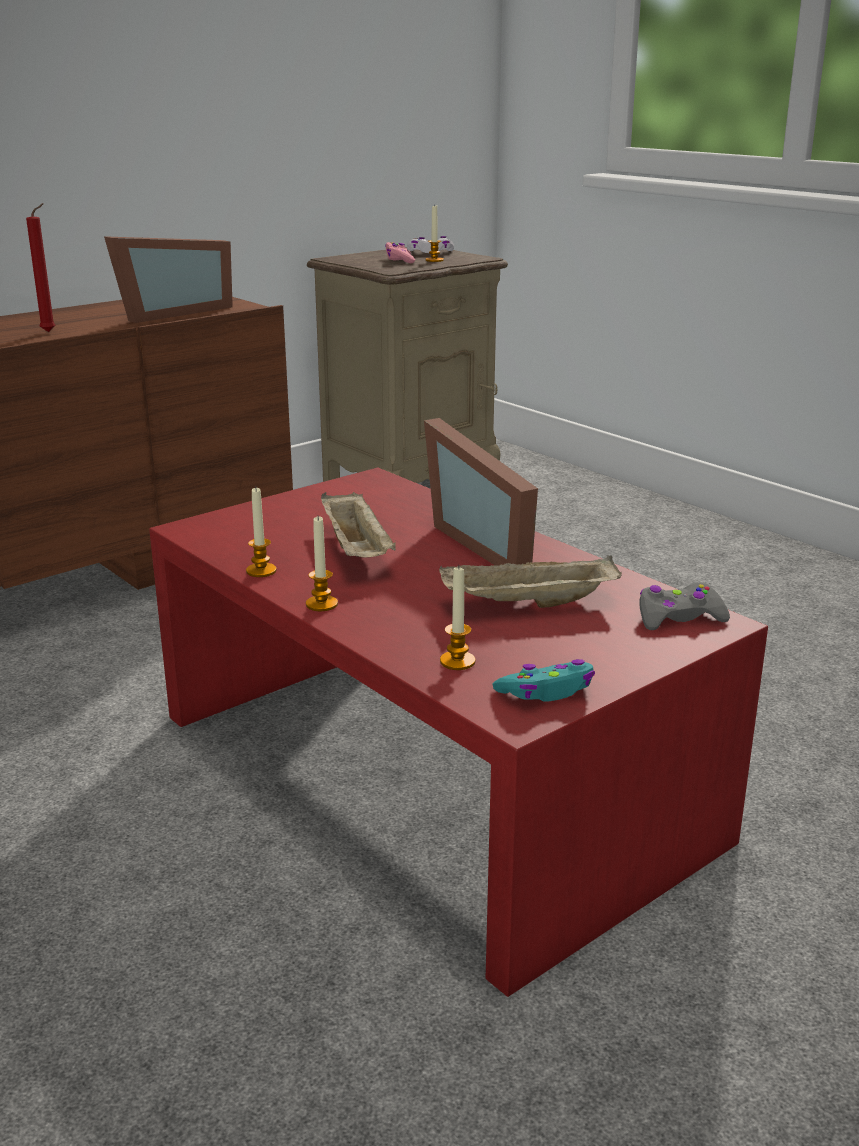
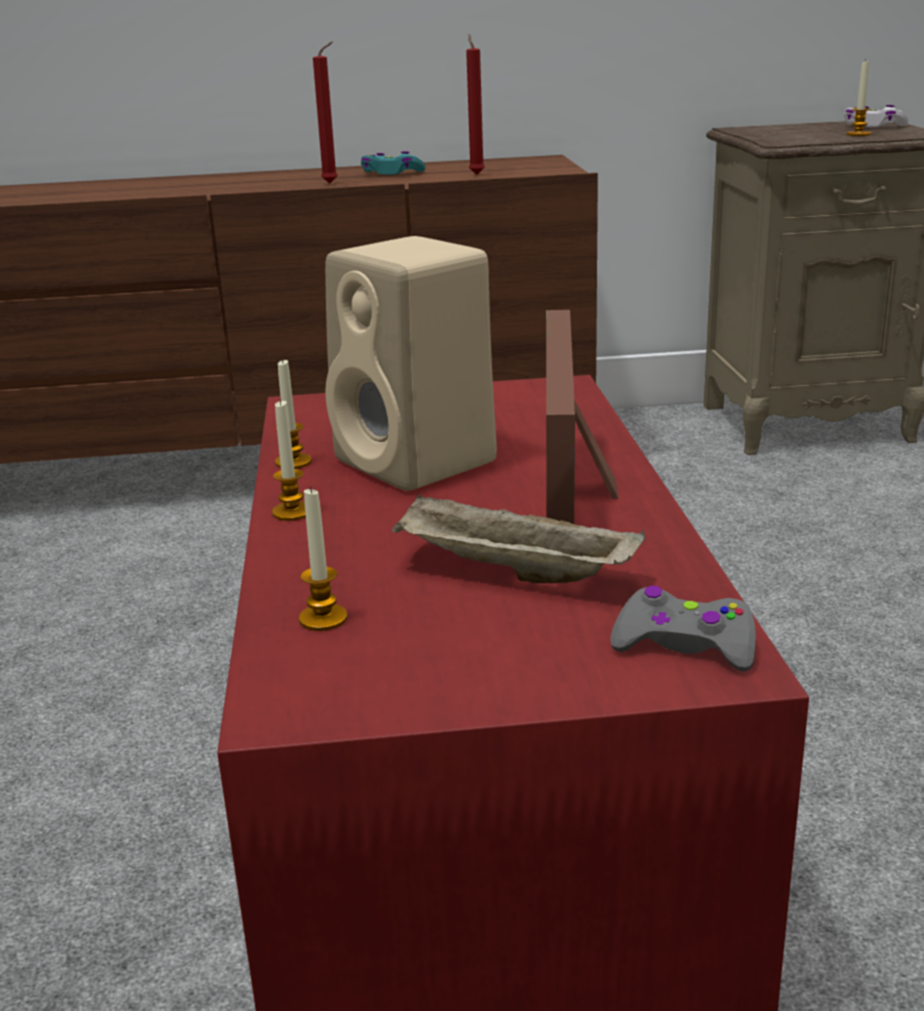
camera: 35 degrees right, 0 degrees up
(169, 313) = (476, 174): picture frame -> red candle
(357, 551) = (420, 462): beige tray -> beige speaker
(399, 260) = (814, 132): pink game controller -> none
(547, 691) = (363, 690): turquoise game controller -> turquoise game controller (391, 173)

